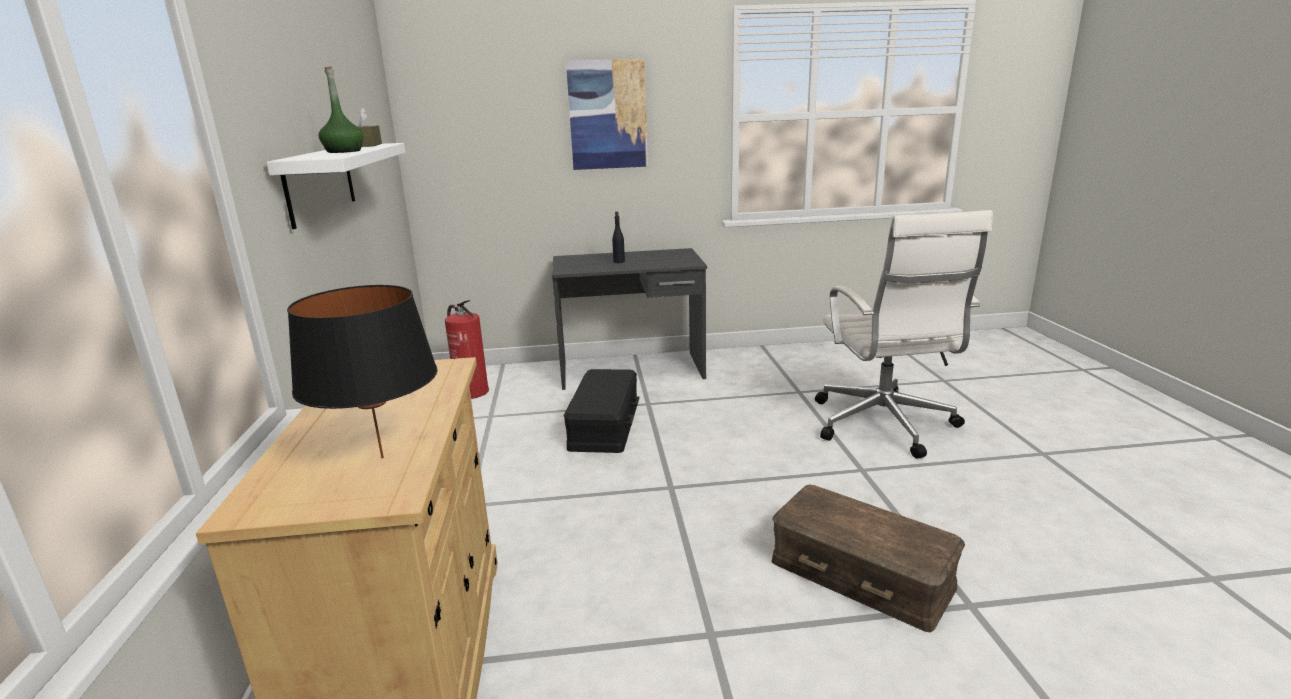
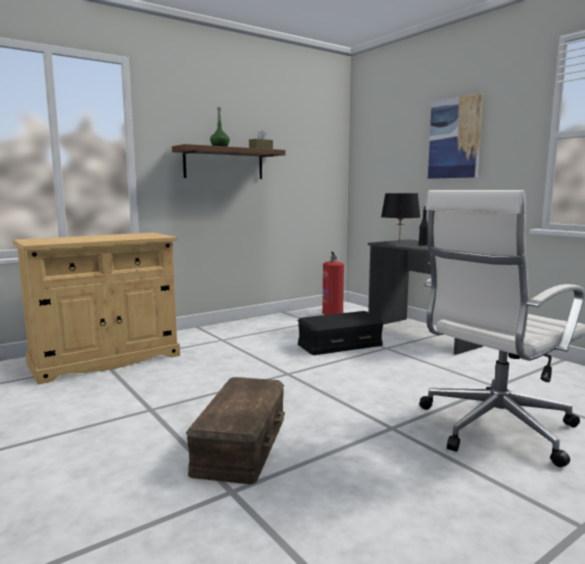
camera: 60 degrees right, 10 degrees down
(320, 183) = (224, 163): white shelf -> brown shelf
(382, 458) = (65, 240): black table lamp -> black table lamp (399, 242)

